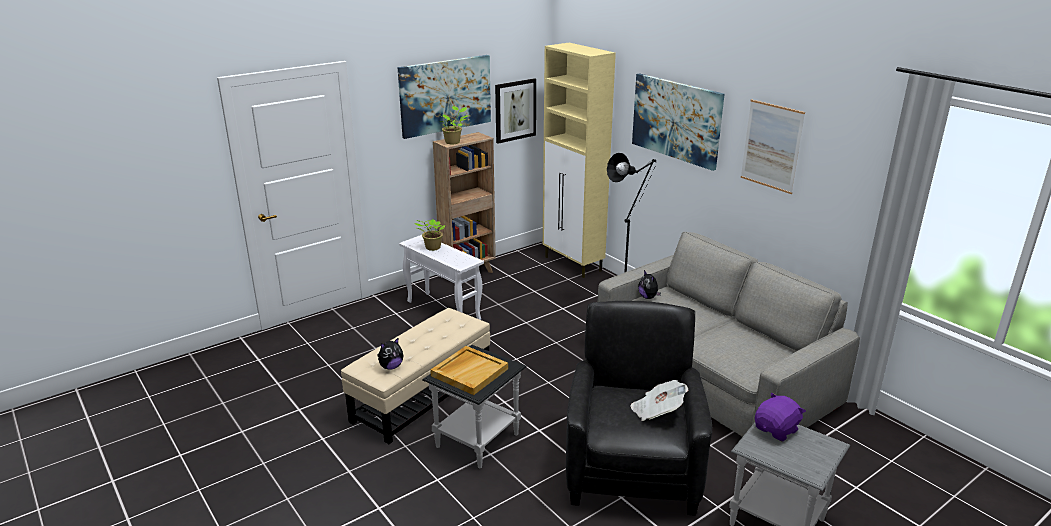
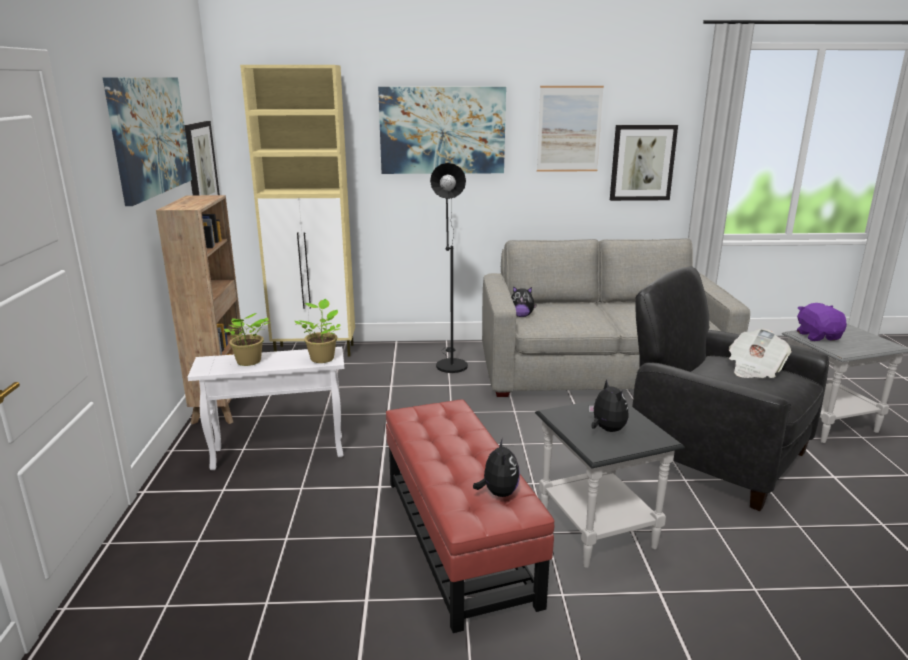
camera: 55 degrees left, 5 degrees down
(422, 396) = (457, 538): beige ottoman -> red ottoman
(453, 142) = (190, 205): potted plant -> potted plant (322, 358)
(469, 372) = (606, 430): beige tray -> plush toy
(835, 200) = (642, 162): none -> picture

